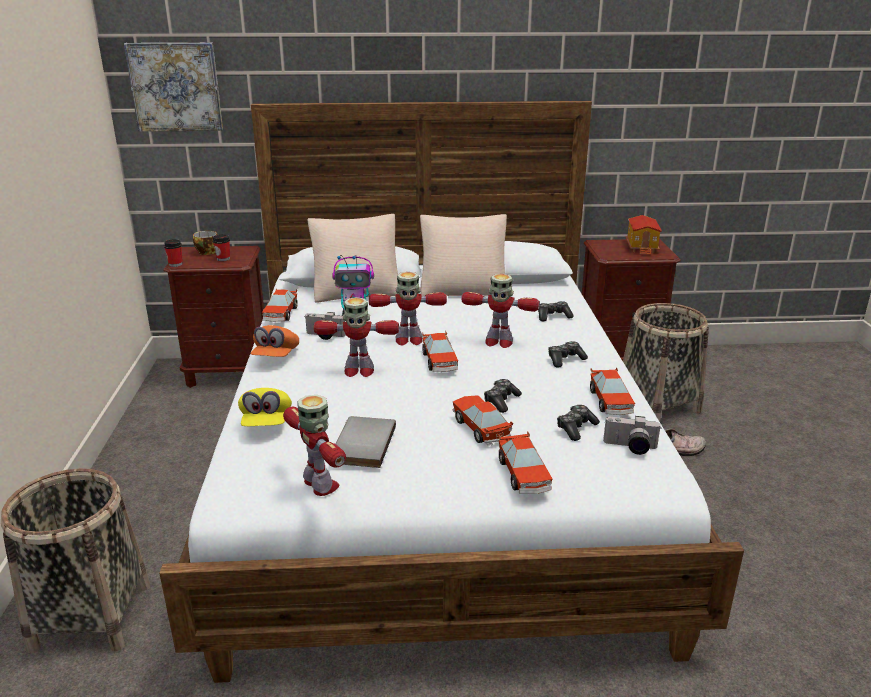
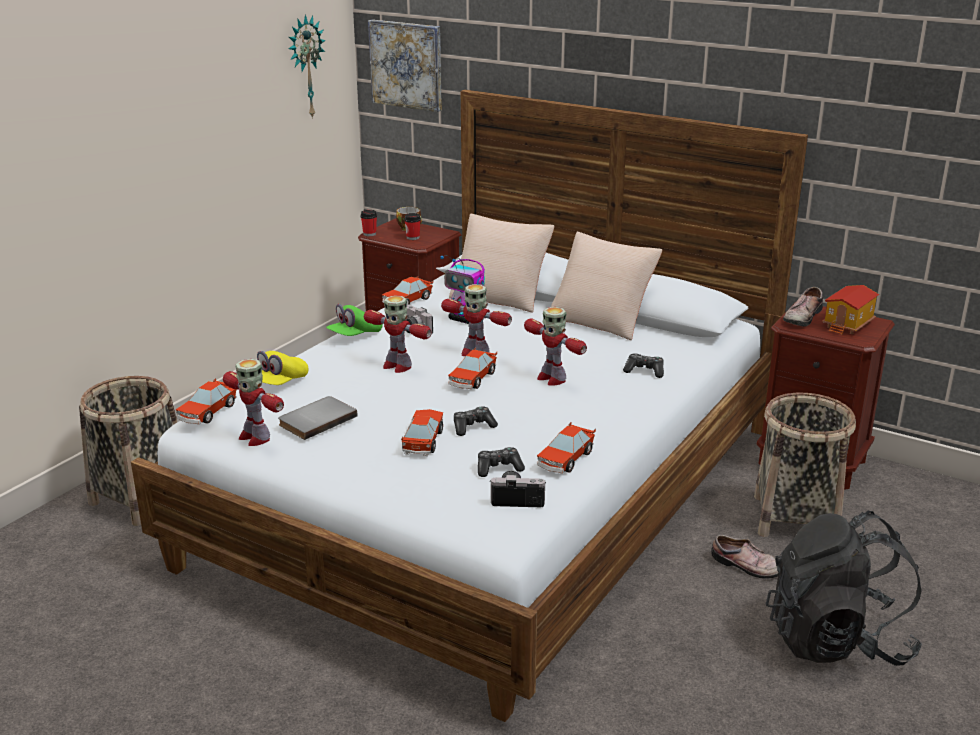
camera: 35 degrees right, 0 degrees up
(78, 94) = (305, 67): none -> wall clock
(276, 356) = (355, 335): orange cap -> green cap
(320, 485) = (255, 437): toy robot -> toy robot turned 135 degrees clockwise
(523, 475) = (399, 484): toy car -> toy car (208, 412)
(565, 359) = (587, 412): game controller -> none
(607, 249) = (801, 316): none -> shoe
(630, 448) = (517, 498): camera -> camera turned 135 degrees clockwise
(787, 479) = (836, 640): none -> black backpack

